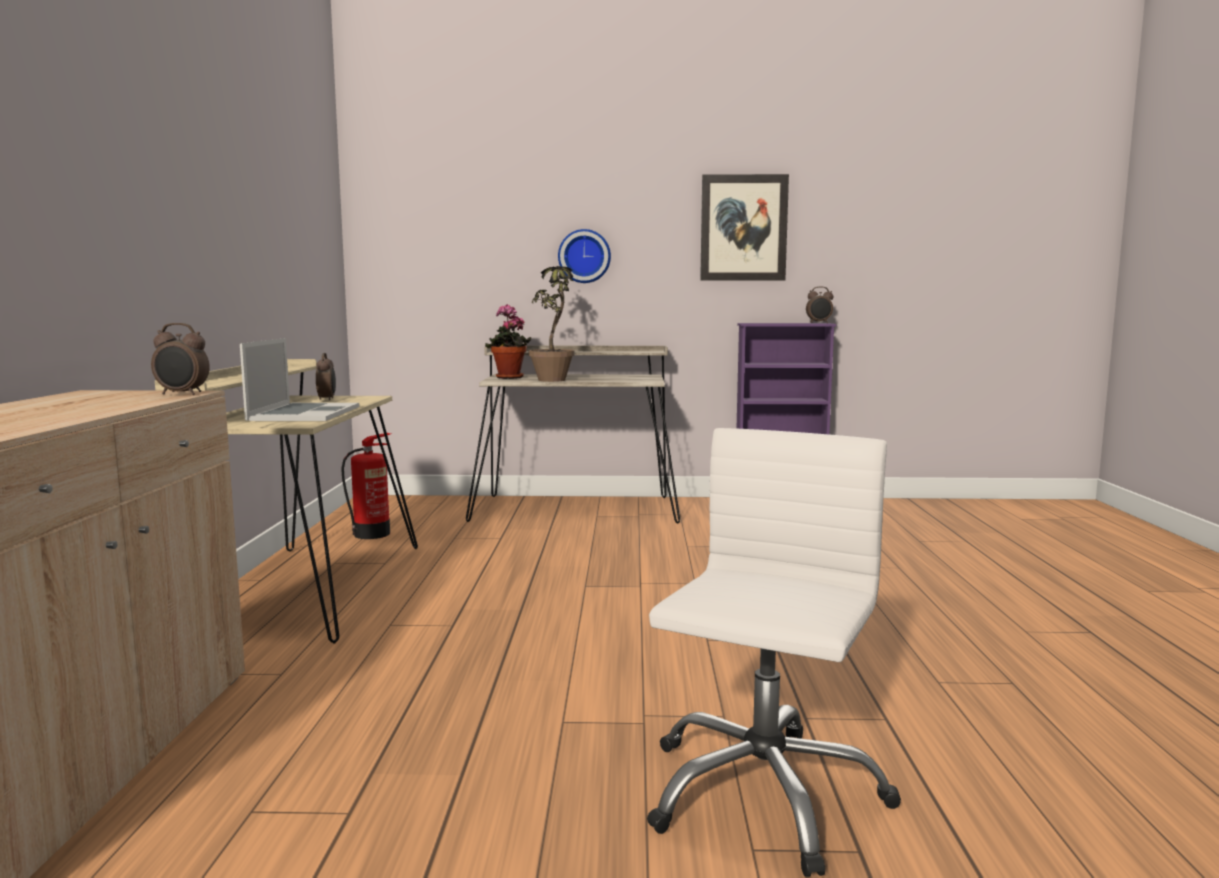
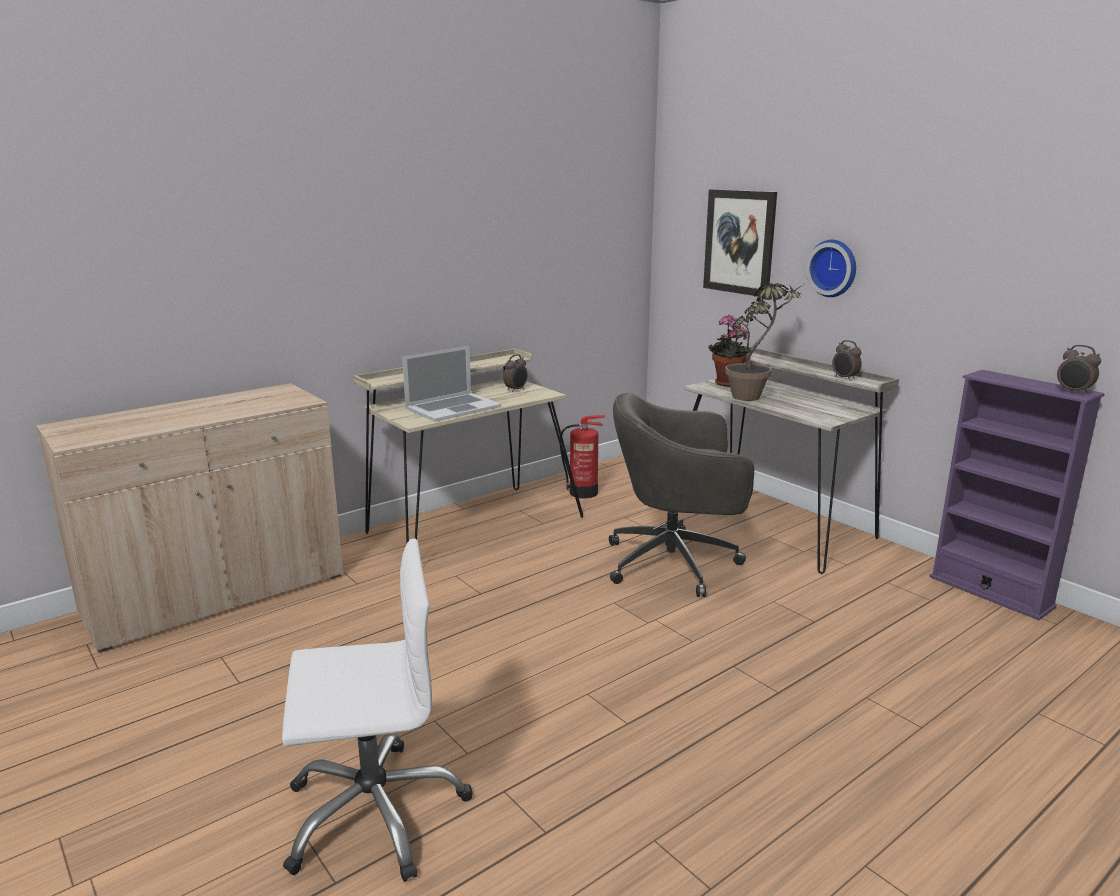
camera: 50 degrees right, 10 degrees up
(182, 394) = (296, 403): alarm clock -> alarm clock (844, 378)
(570, 549) = (675, 563): none -> grey office chair
(743, 228) = (1012, 253): picture -> picture (739, 242)

